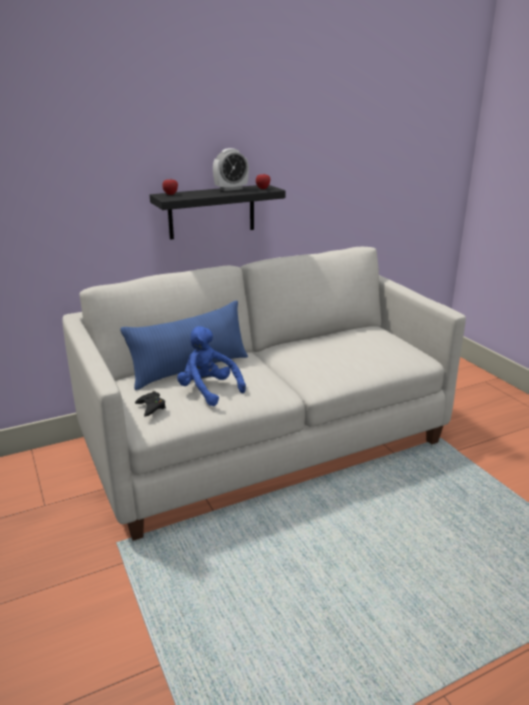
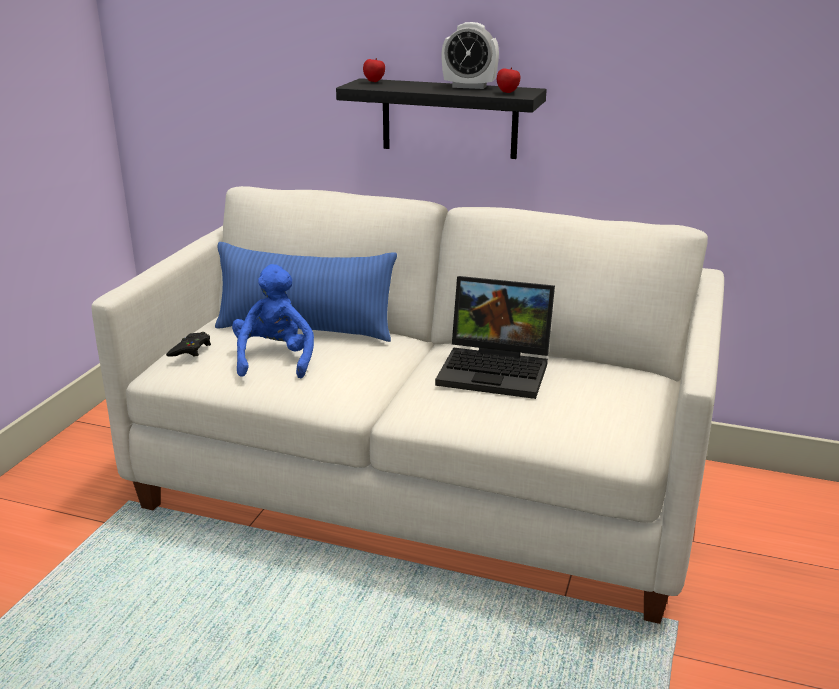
camera: 45 degrees right, 0 degrees up
(323, 348) = (497, 370): none -> laptop

